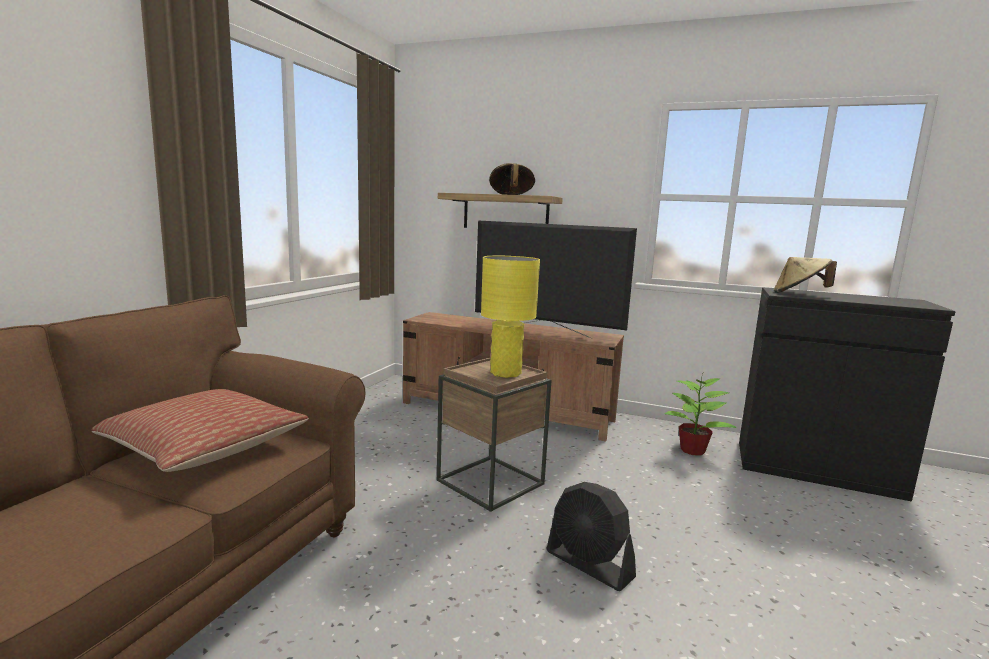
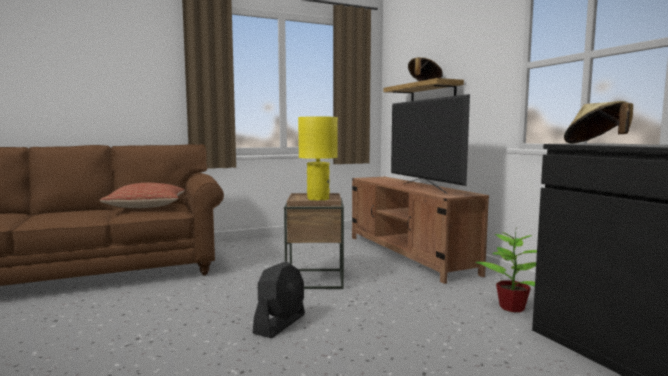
camera: 45 degrees right, 5 degrees down
(589, 564) = (280, 324): black fan -> black fan turned 150 degrees counterclockwise

